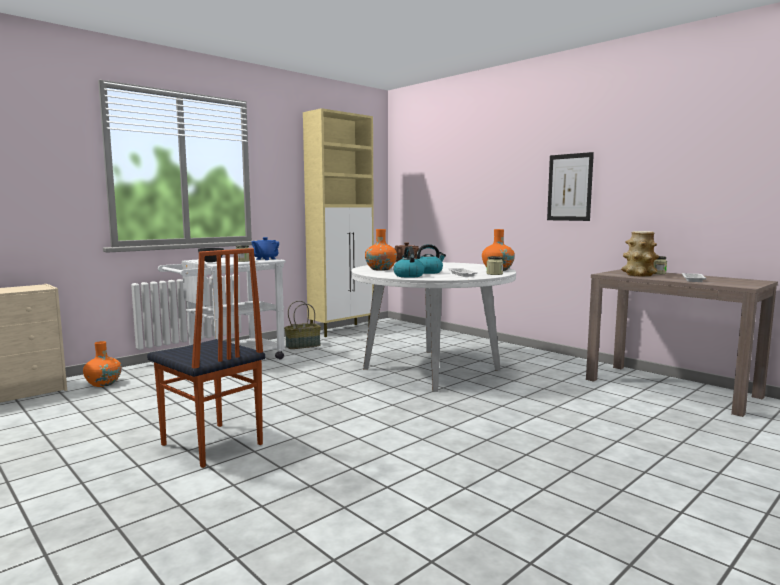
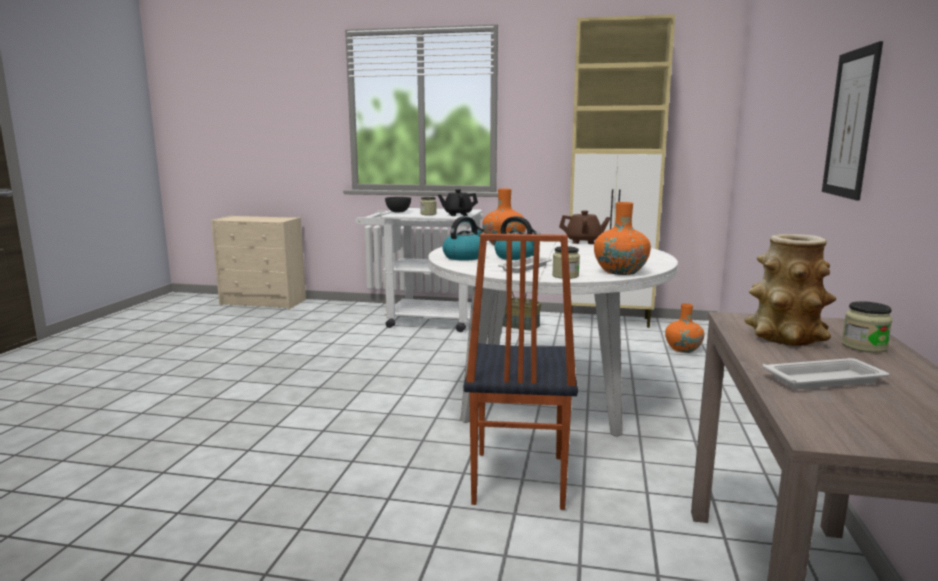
camera: 55 degrees right, 5 degrees up
(103, 384) = (314, 311): orange vase -> orange vase (683, 349)
(211, 445) = (215, 380): chair -> chair (516, 479)
(265, 259) = (457, 214): blue teapot -> black teapot

